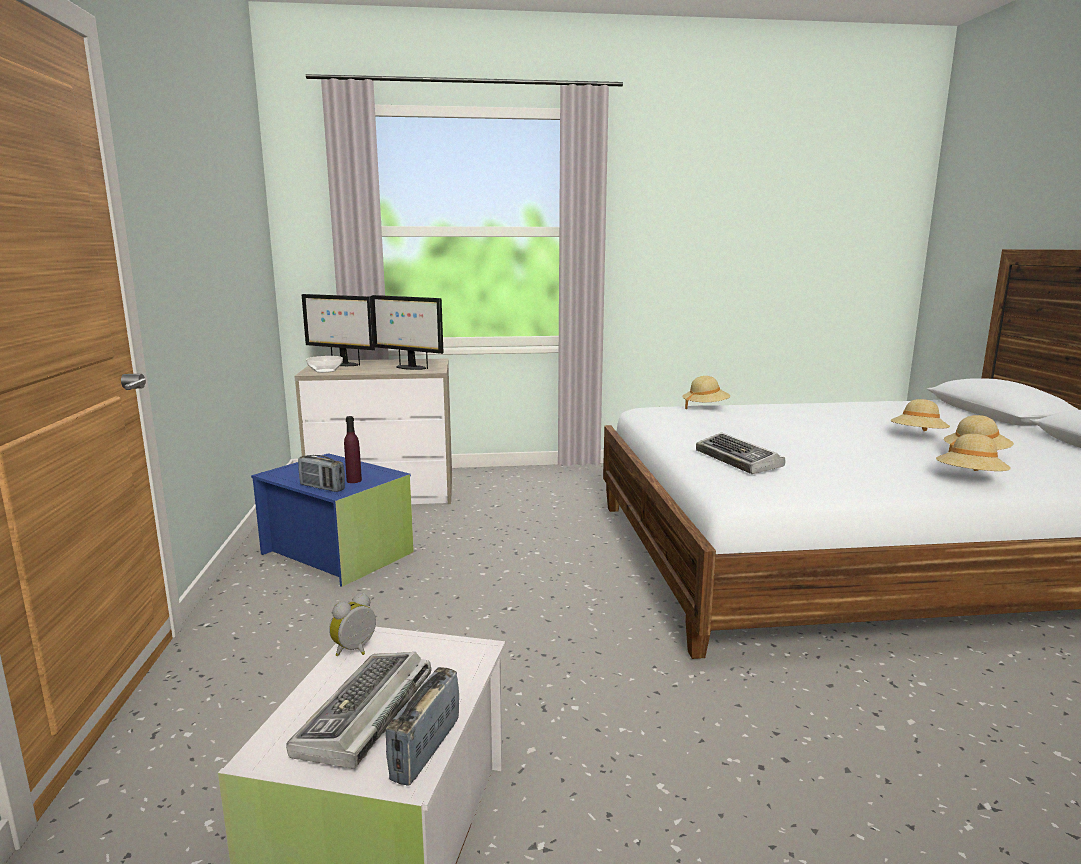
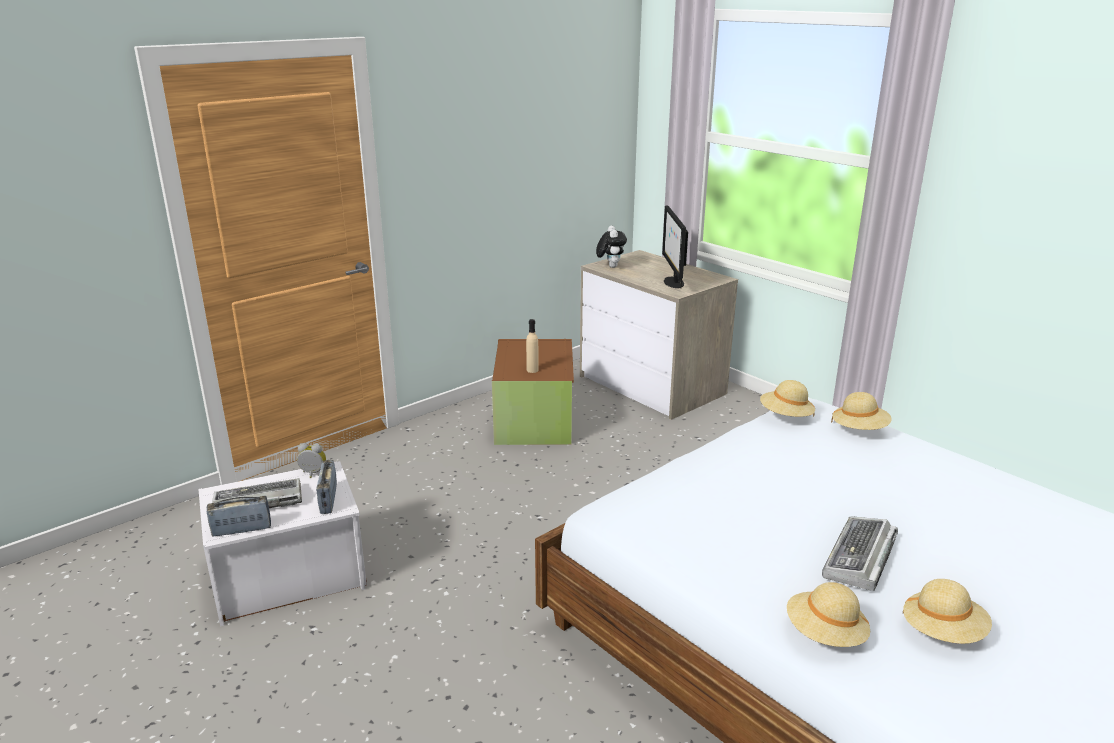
camera: 55 degrees right, 10 degrees up
(322, 487) = (506, 367): radio -> radio (328, 500)
(324, 371) = (610, 266): bowl -> plush toy
(338, 552) = (535, 419): blue storage box -> brown storage box
(342, 364) = (642, 261): monitor -> none
(354, 480) = (532, 370): purple bottle -> beige bottle
(739, 460) = (691, 491): keyboard -> keyboard (859, 559)
(918, 436) = (973, 580): beige hat -> beige hat (785, 416)

